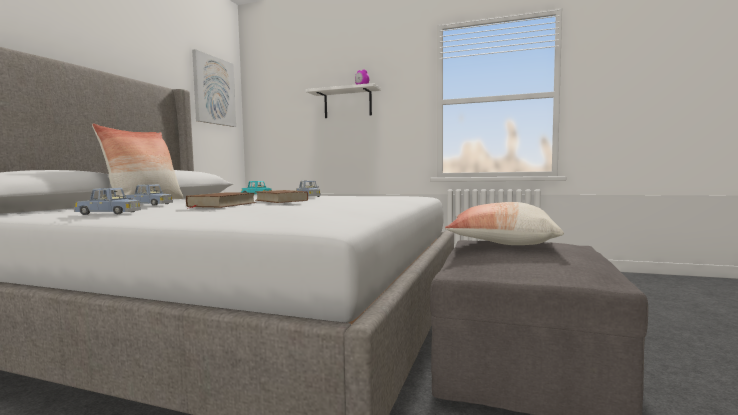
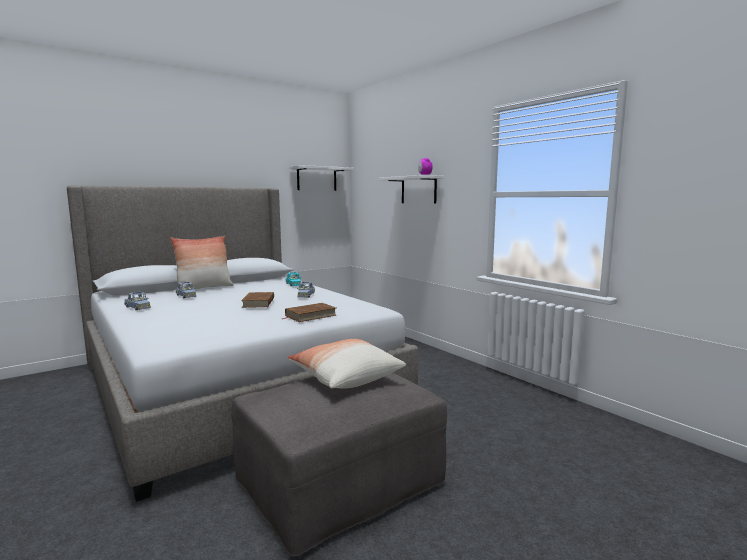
camera: 35 degrees right, 5 degrees up
(214, 91) = (316, 179): picture -> white shelf
(222, 205) = (202, 306): brown book -> brown book (310, 315)

